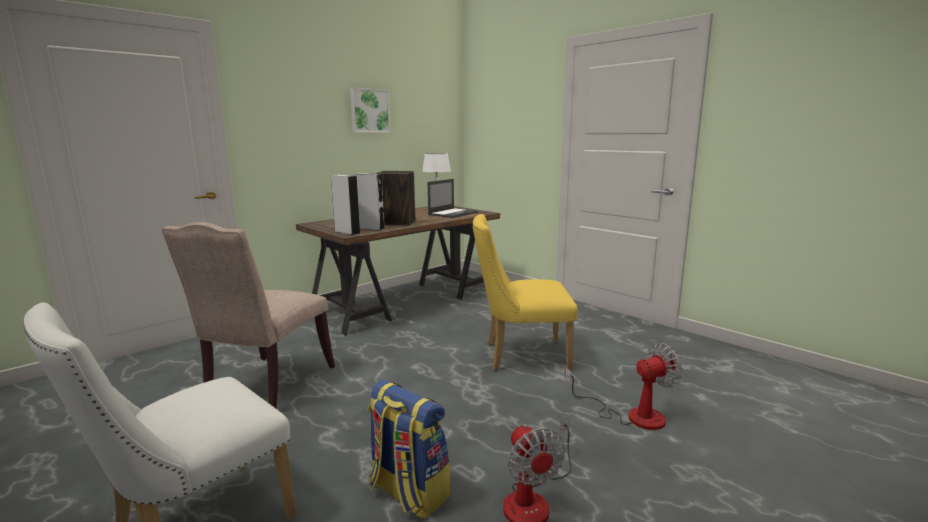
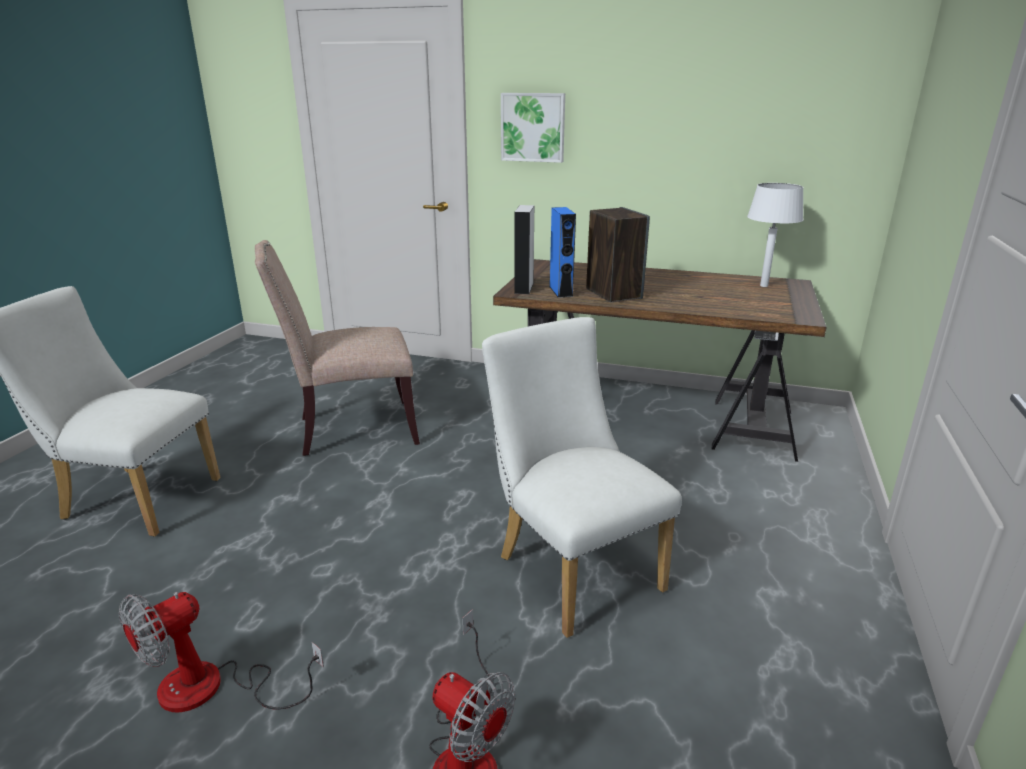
camera: 60 degrees right, 10 degrees up
(369, 111) = (679, 101): picture -> picture (533, 127)
(370, 229) = (561, 291): grey speaker -> blue speaker
(408, 492) = (203, 586): backpack -> none
(453, 213) = (748, 302): laptop -> none
(519, 356) = (571, 567): yellow chair -> white chair

